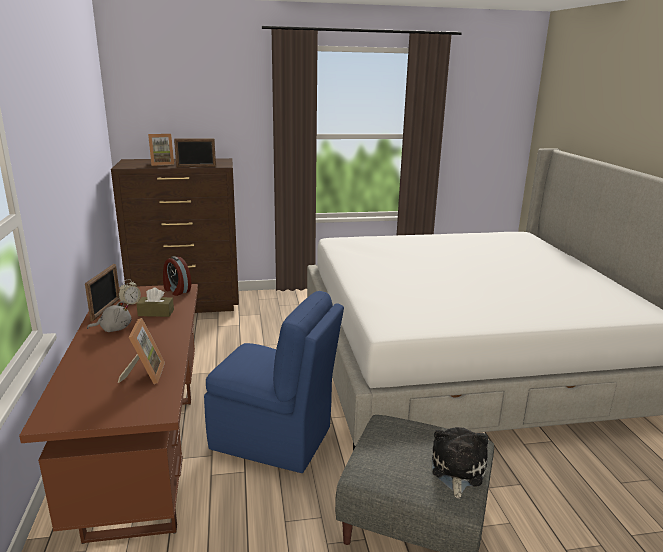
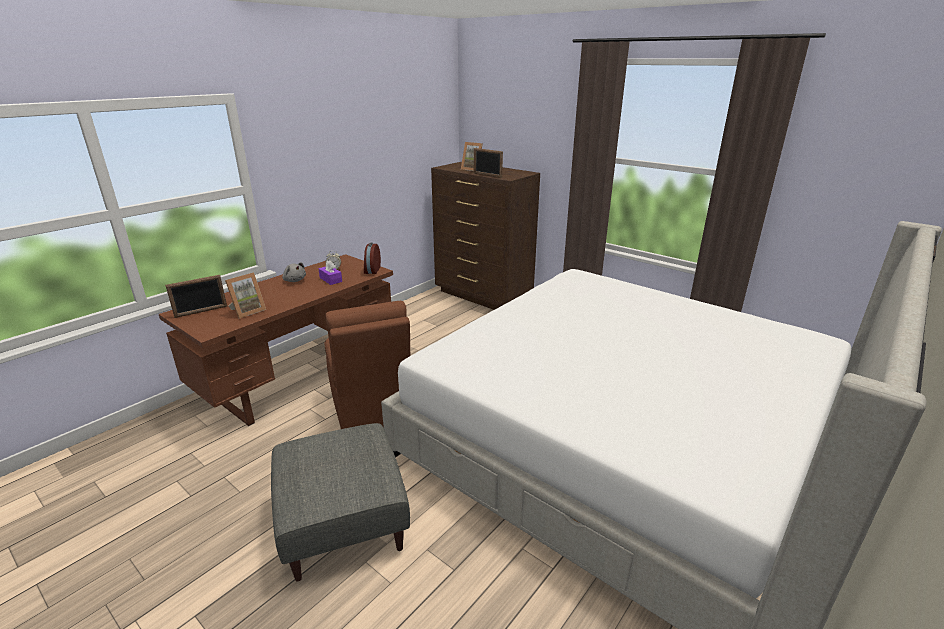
camera: 50 degrees right, 5 degrees up
(106, 309) = (317, 268): picture frame -> picture frame (201, 312)
(156, 313) = (331, 280): brown tissue box -> purple tissue box
(274, 439) = (371, 411): blue chair -> brown chair
(457, 470) = (332, 492): plush toy -> none

